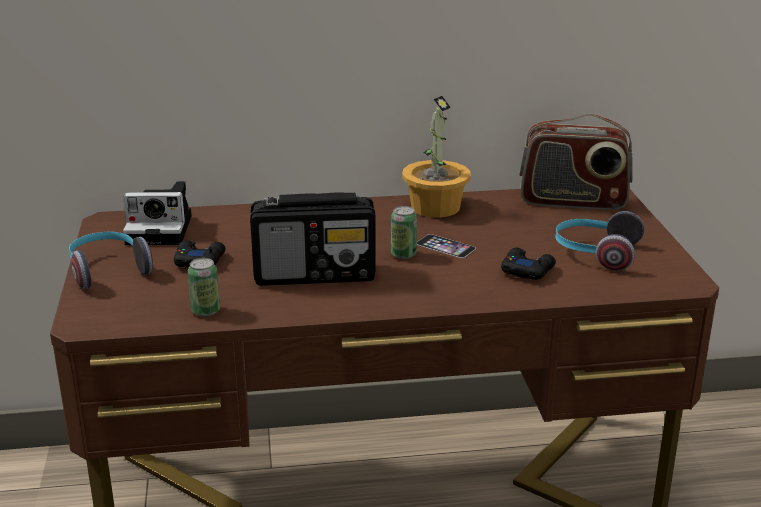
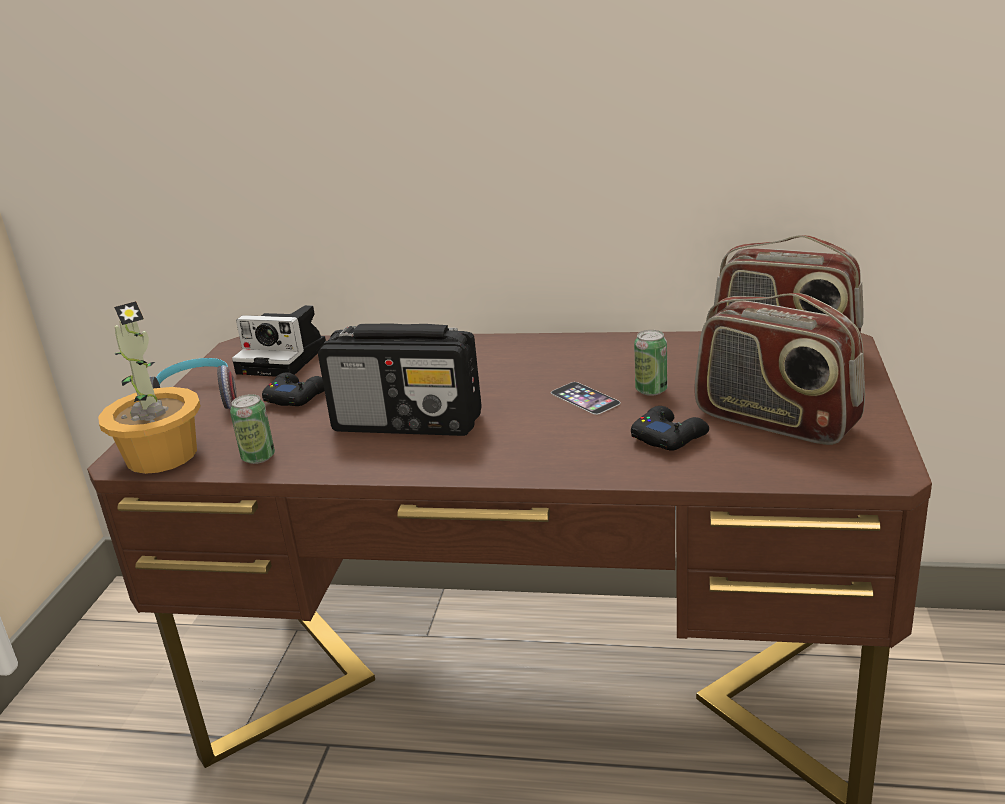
camera: 20 degrees right, 0 degrees up
(403, 254) = (527, 405): can -> can (651, 390)
(434, 207) = (603, 349): potted plant -> potted plant (161, 455)
(595, 253) = (775, 421): headphones -> radio

